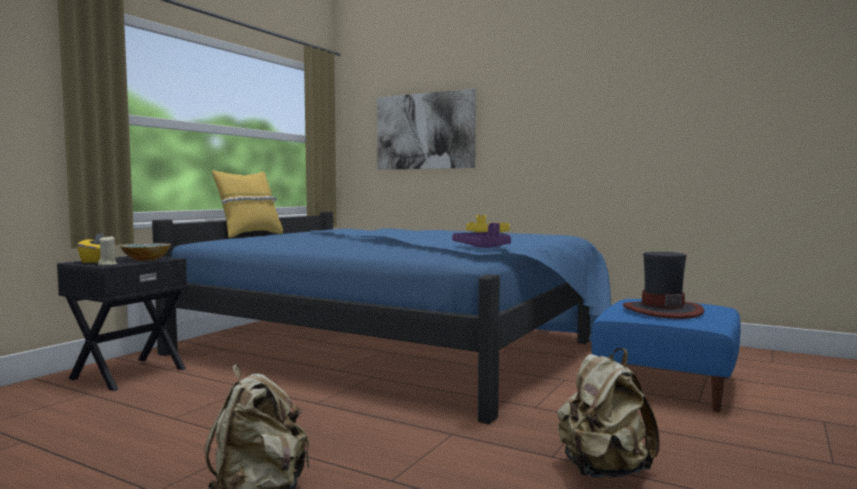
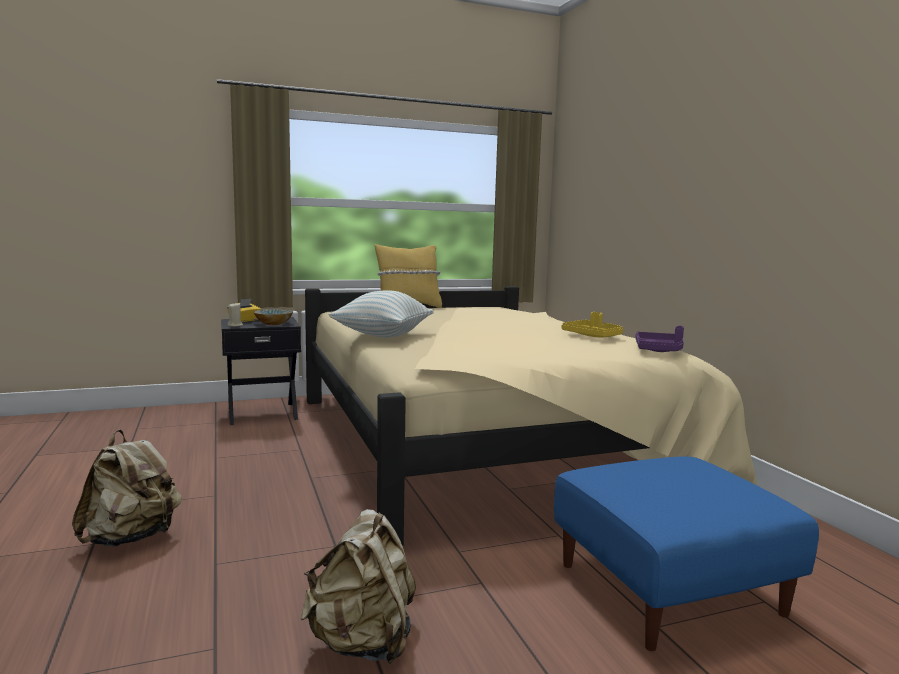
camera: 40 degrees right, 5 degrees up
(338, 248) = (382, 335): none -> pillow
(398, 346) = (484, 443): blue bed -> beige bed
(424, 131) = (614, 200): picture -> none
(484, 247) = (464, 359): purple tray -> purple tray (659, 350)
(662, 310) = (655, 486): hat -> none

